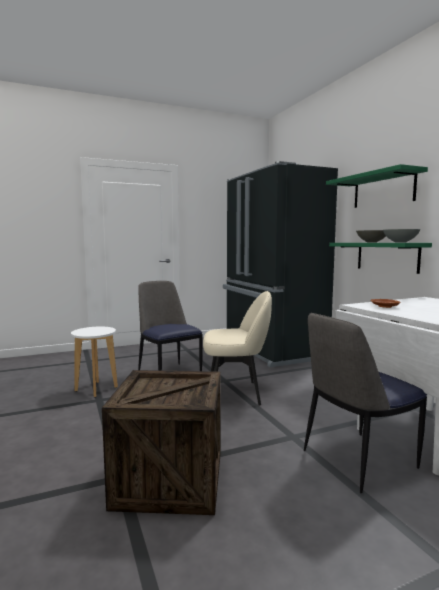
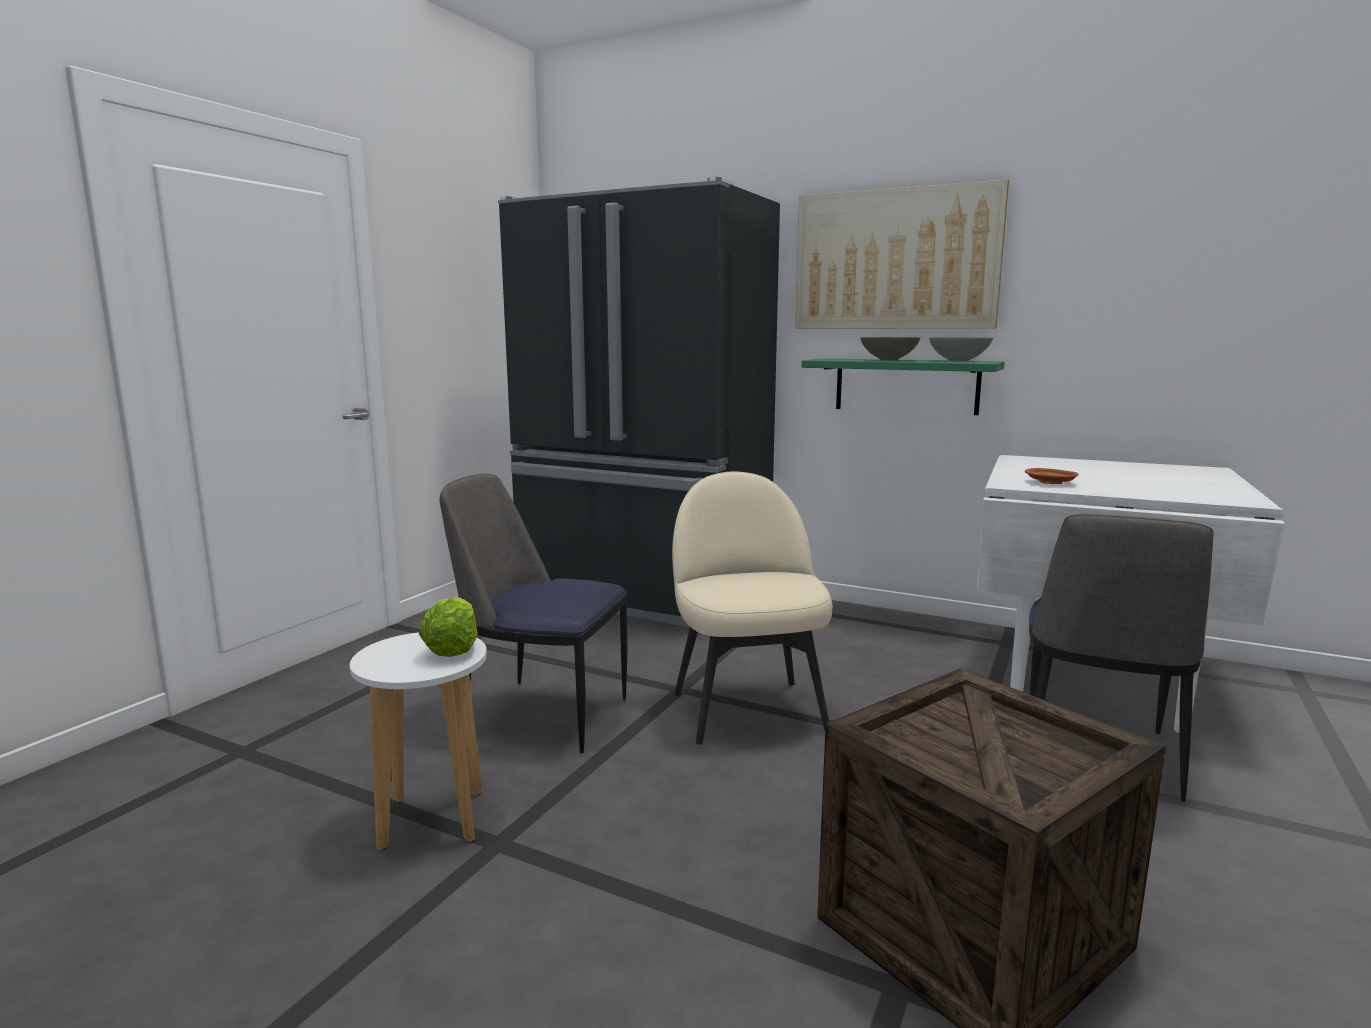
camera: 40 degrees left, 5 degrees up
(102, 331) = (452, 649): none -> lettuce
(235, 393) = (747, 709): beige chair -> beige chair turned 60 degrees counterclockwise
(383, 190) = (895, 260): green shelf -> picture

